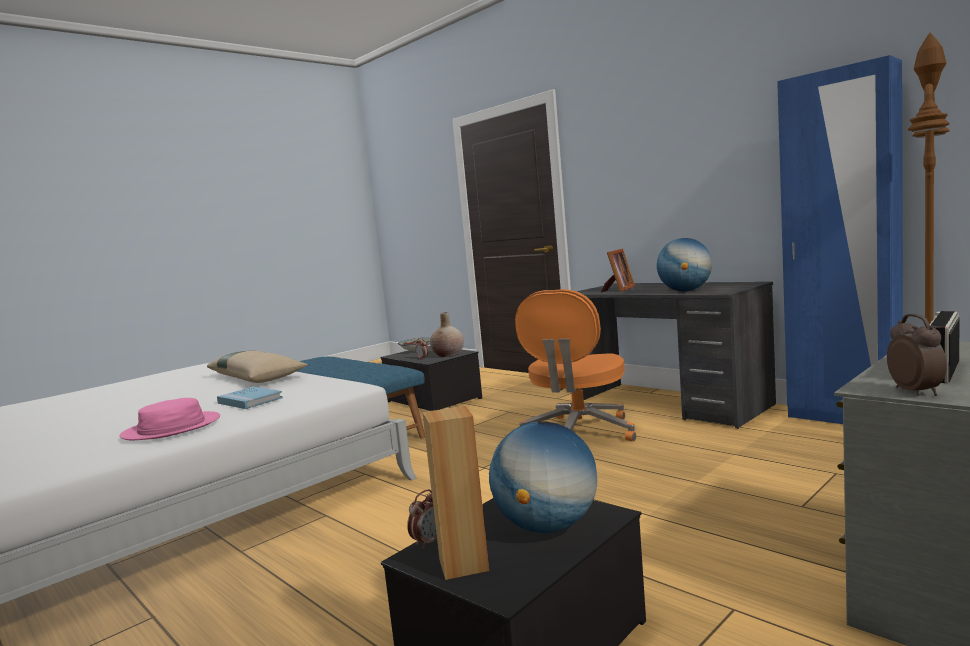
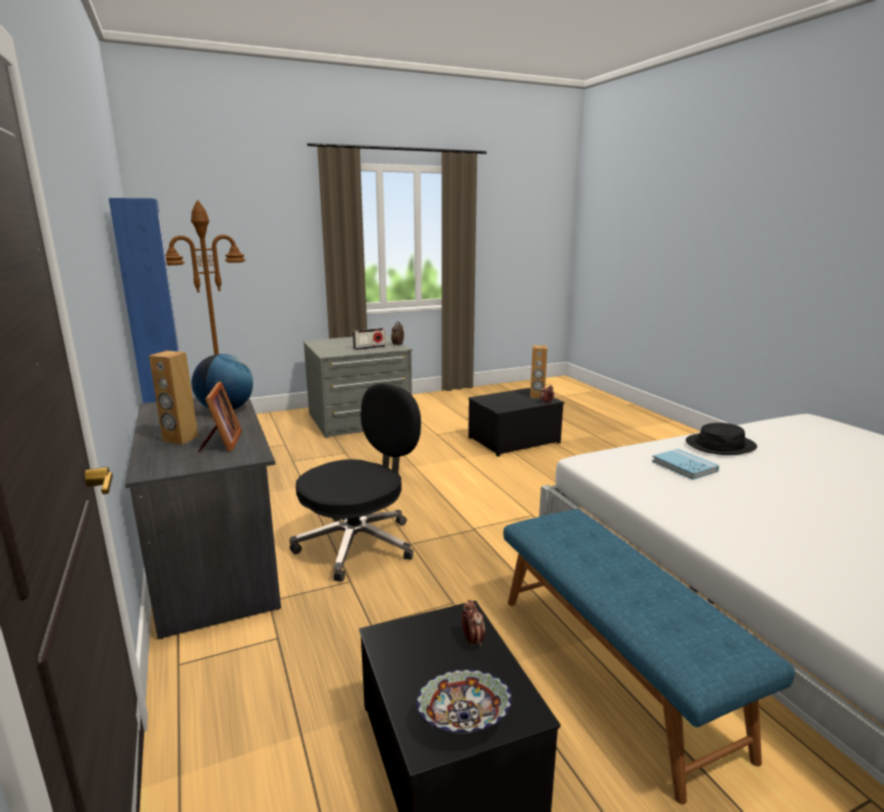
camera: 160 degrees left, 10 degrees up
(172, 428) = (720, 445): pink hat -> black hat
(257, 377) = (730, 527): beige pillow -> none
(448, 354) = (417, 638): beige vase -> none
(547, 526) = (503, 399): globe -> none
(578, 434) = (359, 544): orange office chair -> black office chair
(618, 290) = (222, 443): picture frame -> picture frame turned 120 degrees clockwise
(650, 286) = (180, 439): none -> brown speaker

